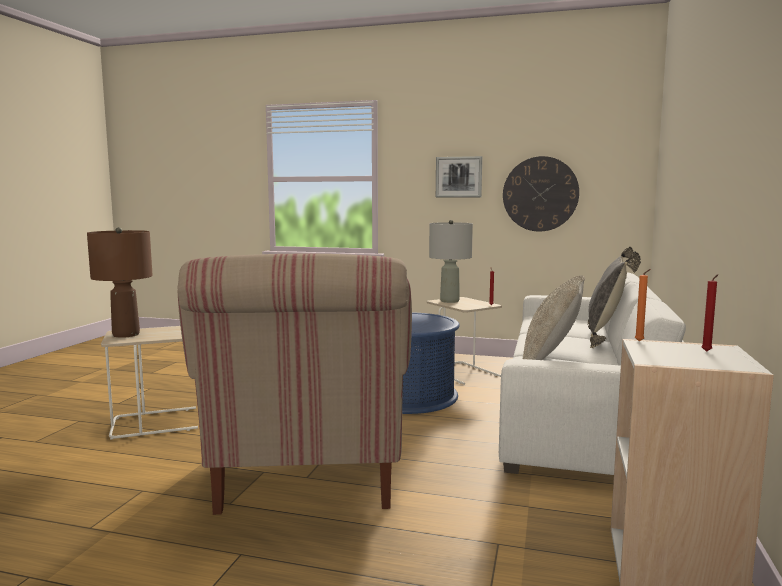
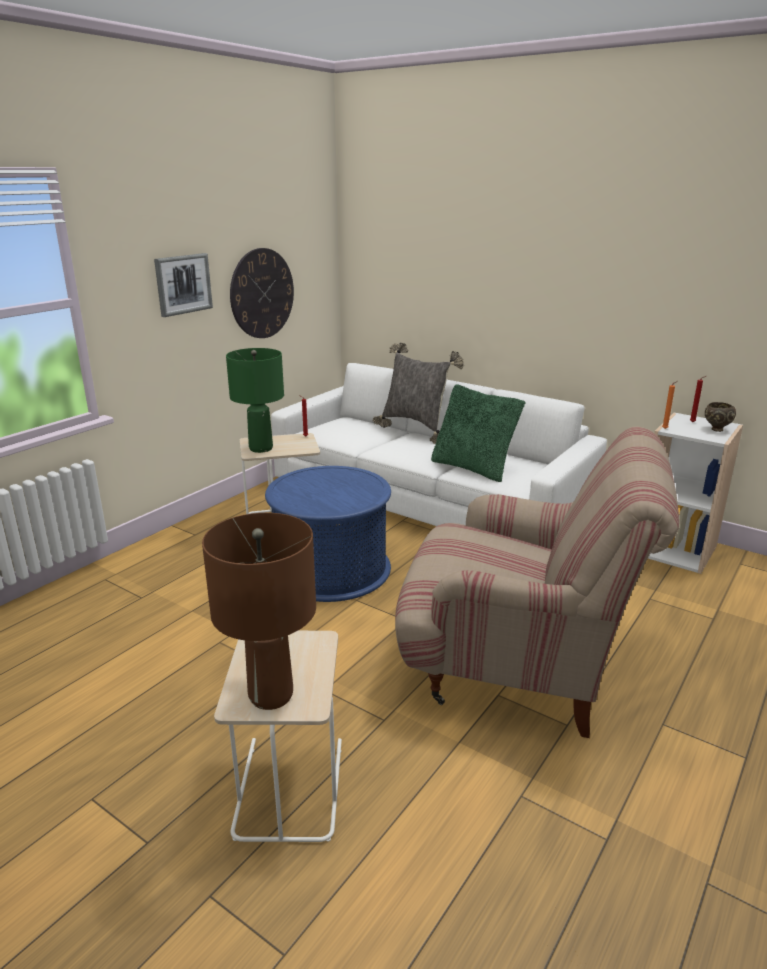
camera: 70 degrees left, 15 degrees up
(449, 301) = (261, 448): grey table lamp -> green table lamp
(552, 360) = (474, 466): beige pillow -> green pillow
(699, 361) = (716, 429): none -> brown bowl

